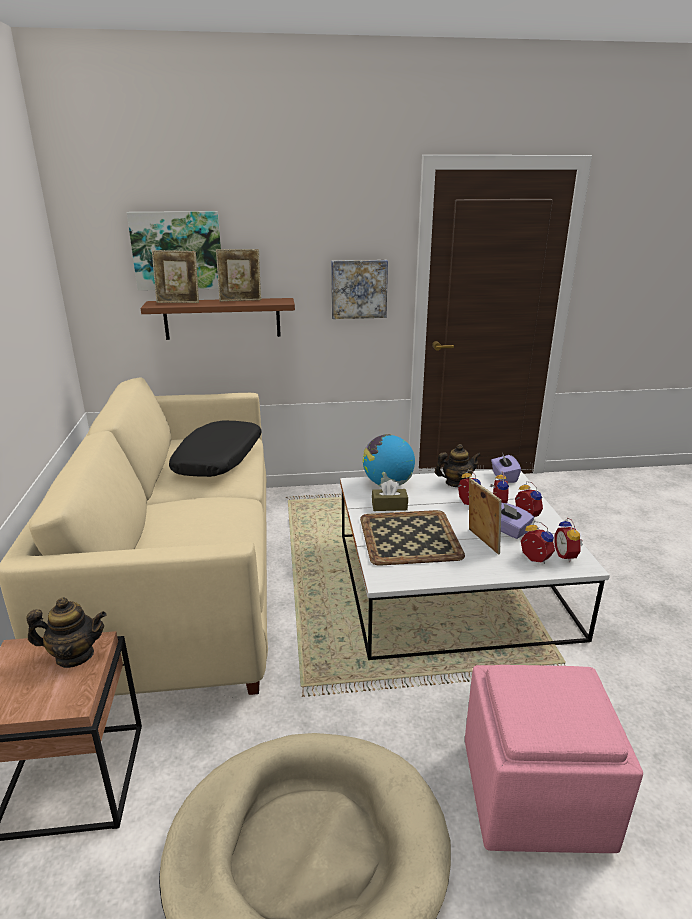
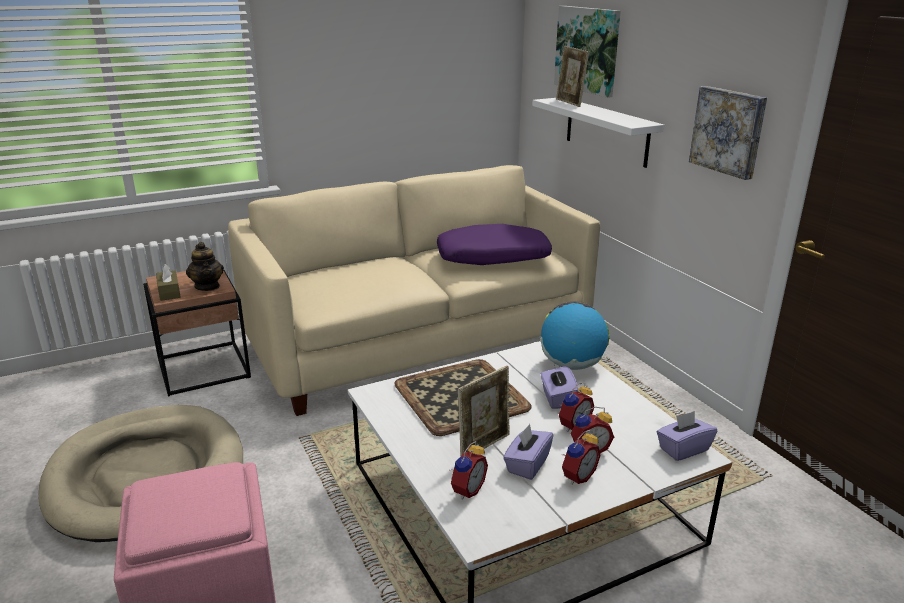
camera: 70 degrees right, 0 degrees up
(219, 459) = (492, 258): black pillow -> purple pillow
(222, 318) = (606, 131): brown shelf -> white shelf
(240, 300) = (613, 114): picture frame -> none
(389, 506) = (521, 374): brown tissue box -> brown tissue box (169, 292)
(431, 501) = (557, 399): none -> purple tissue box
(456, 483) = (622, 411): teapot -> none
(567, 556) = (493, 519): alarm clock -> none

